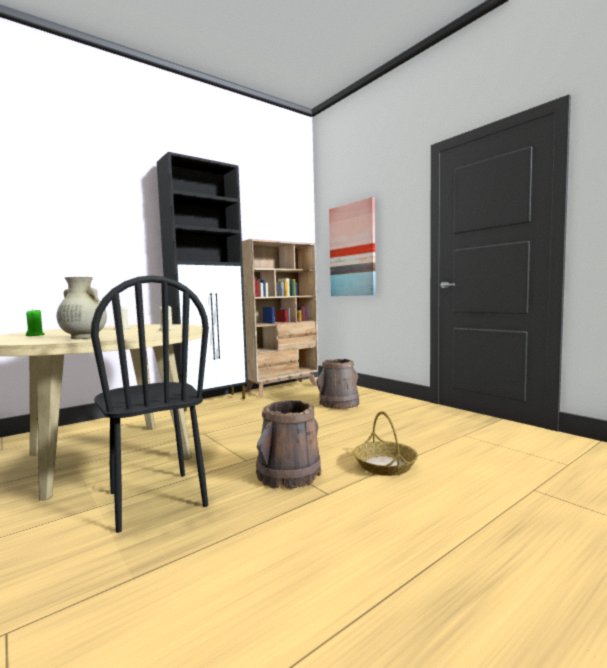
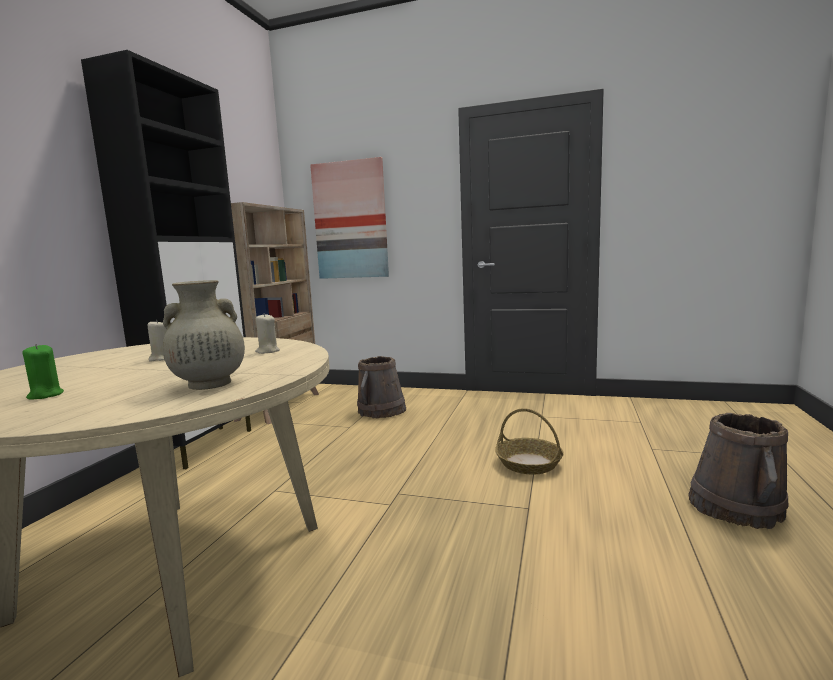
camera: 35 degrees left, 5 degrees up
(156, 499) = (366, 591): black chair -> none
(288, 474) = (461, 503): brown bucket -> brown bucket (736, 507)

